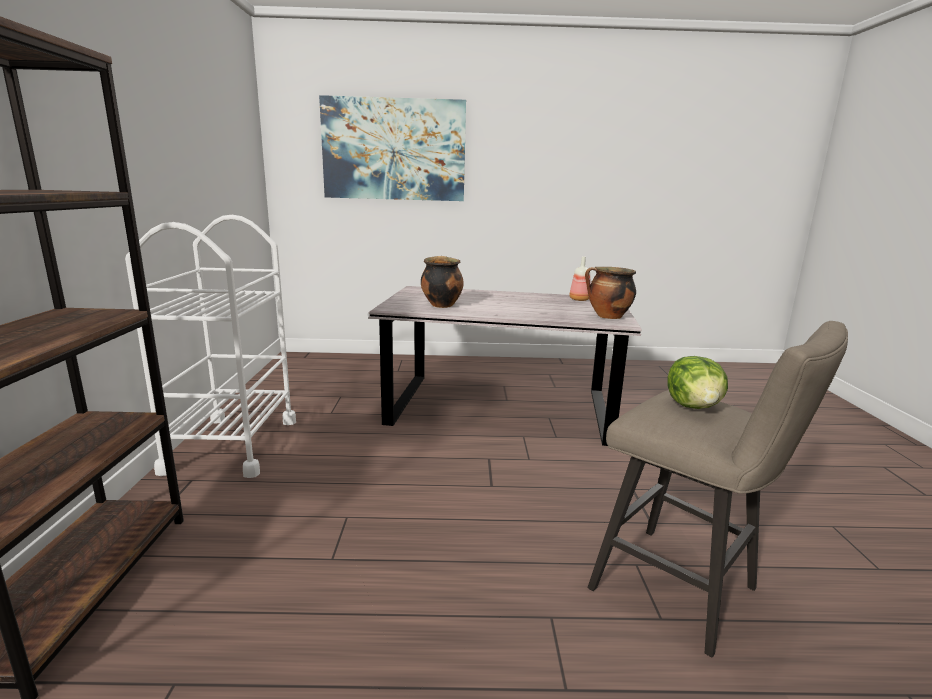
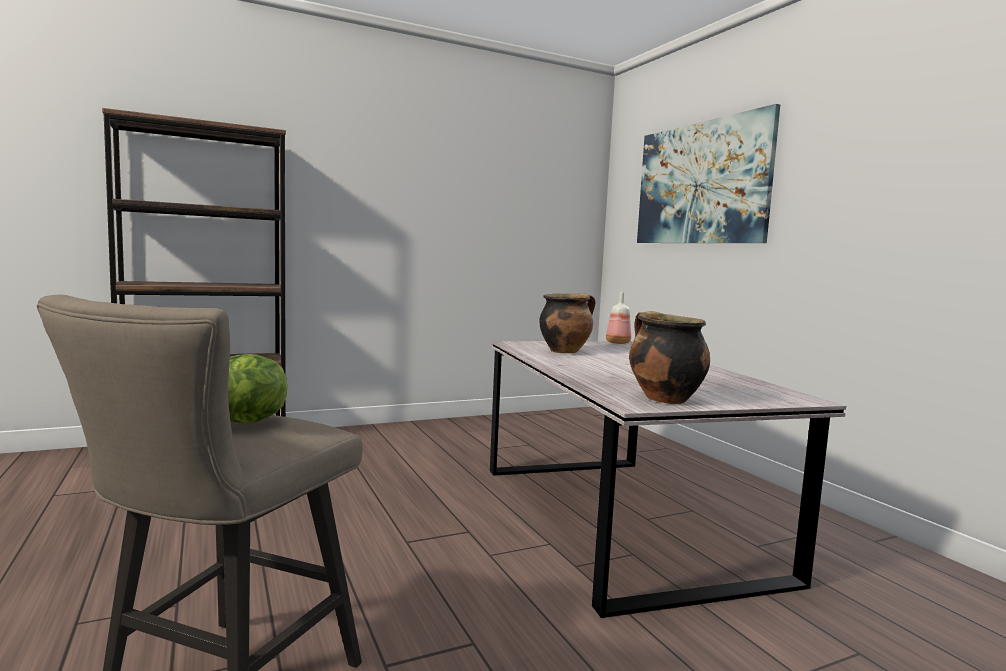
camera: 65 degrees right, 10 degrees down
(233, 445) = (397, 435): white cart -> none
(579, 300) = (748, 387): bottle -> bottle (617, 343)

